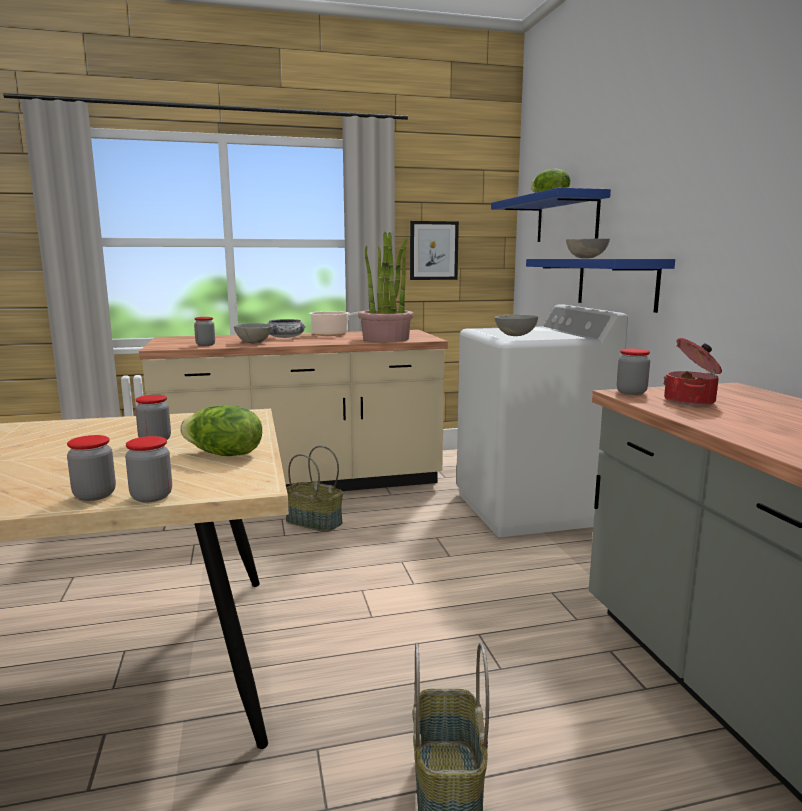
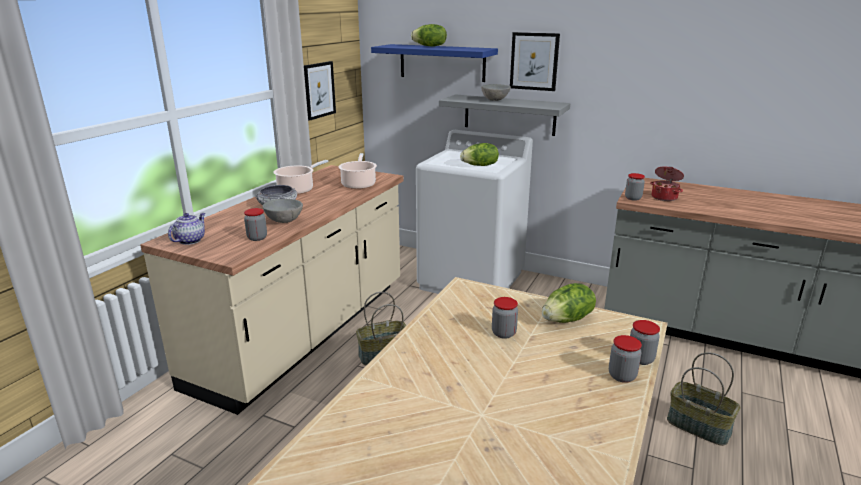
camera: 50 degrees left, 10 degrees up
(176, 339) = (190, 240): none -> teapot
(386, 339) = (359, 184): potted plant -> cooking pot
(515, 336) = (480, 165): grey bowl -> lettuce
(616, 283) = (509, 115): blue shelf -> grey shelf
(642, 200) = (534, 61): none -> picture

